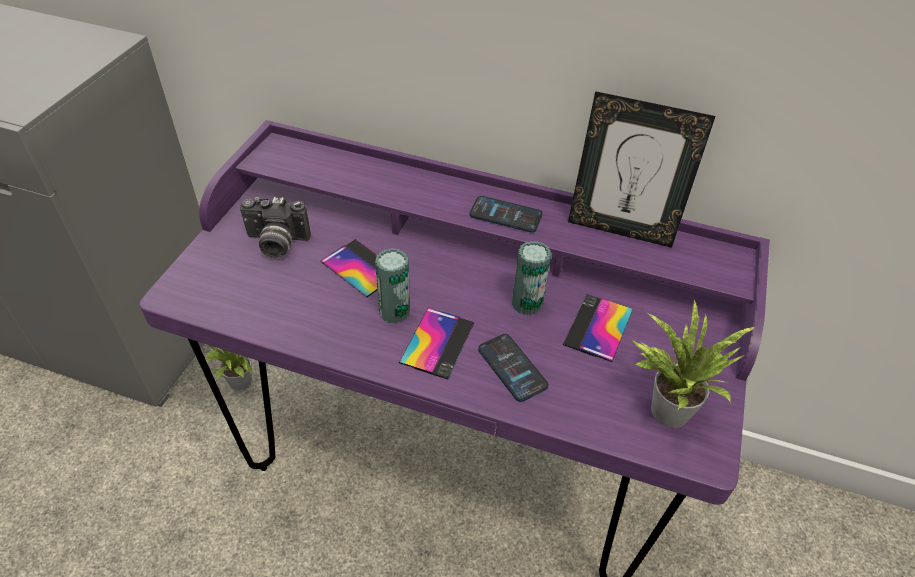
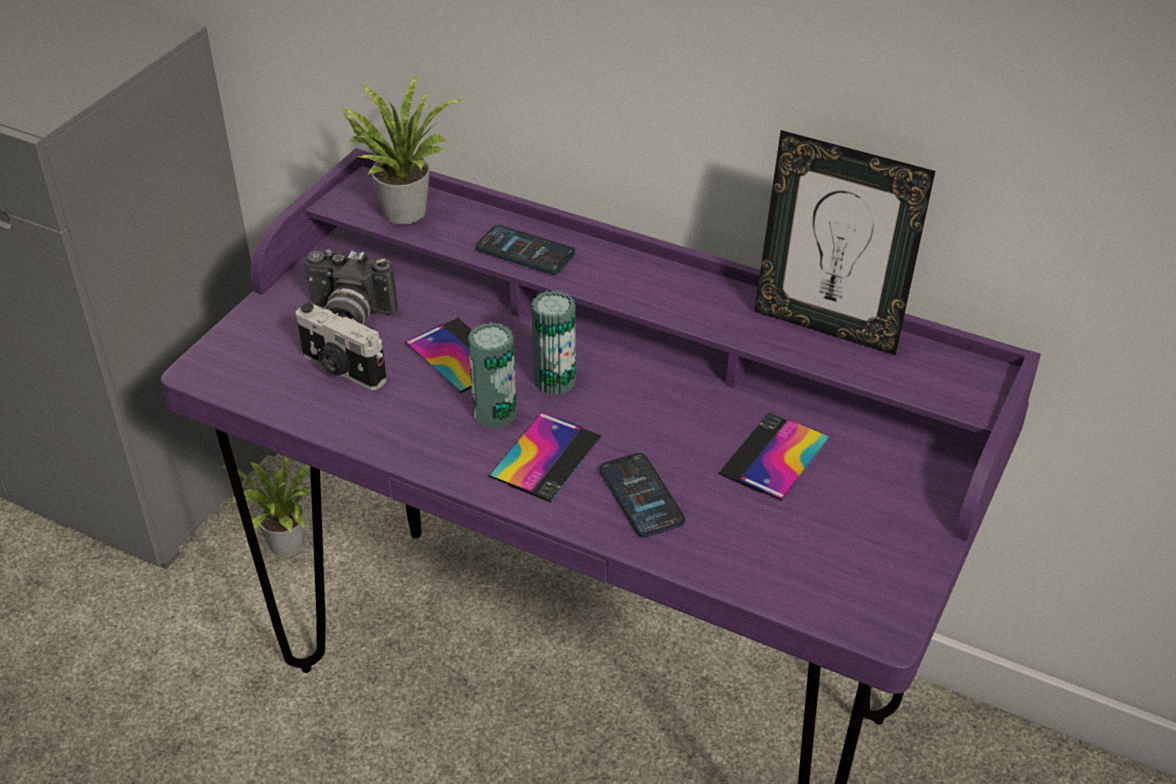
camera: 10 degrees right, 5 degrees down
(276, 286) = (342, 369): none -> camera
(505, 215) = (667, 296): phone -> phone (525, 251)
(527, 303) = (680, 418): can -> can (554, 381)
(666, 407) = (843, 562): potted plant -> potted plant (403, 208)

